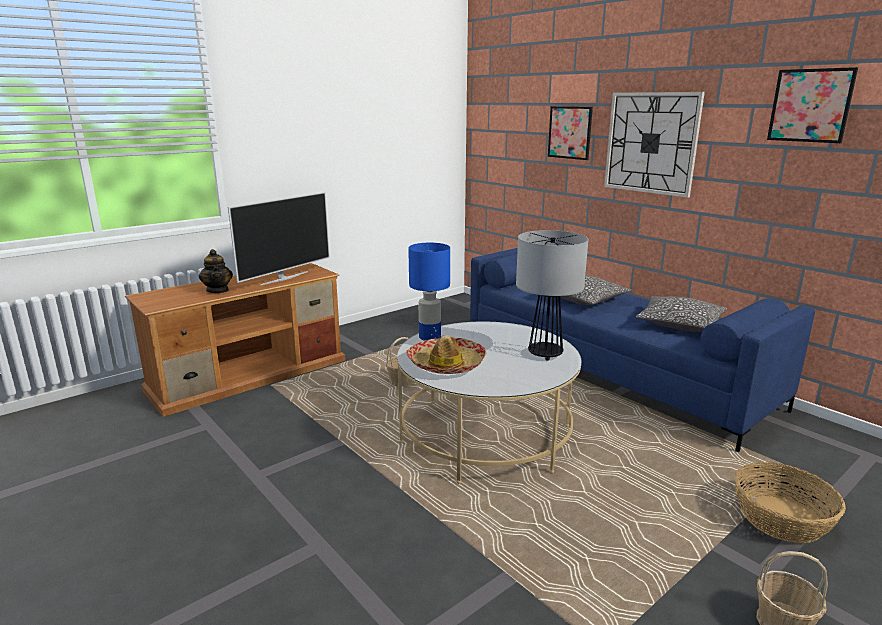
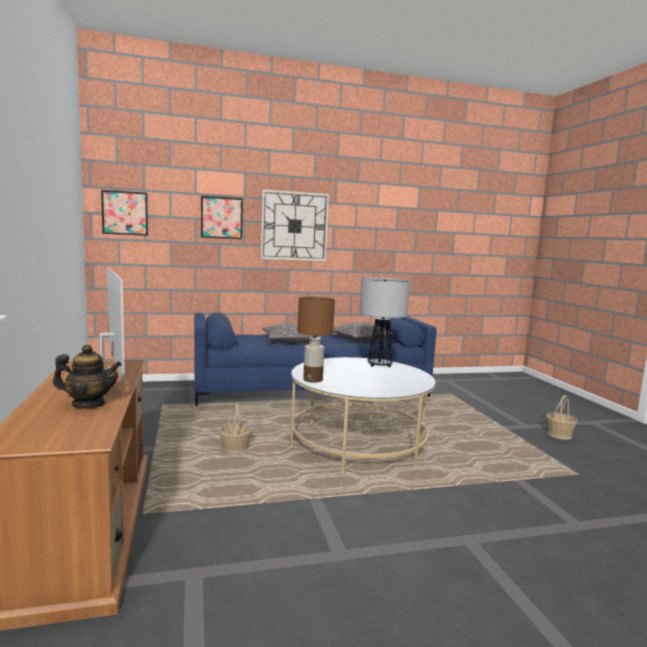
camera: 65 degrees left, 10 degrees down
(429, 337) = (313, 380): blue table lamp -> brown table lamp
(446, 364) = (371, 386): hat -> none
(782, 518) = (487, 409): basket -> none
(810, 105) = (386, 206): picture -> picture (125, 213)

